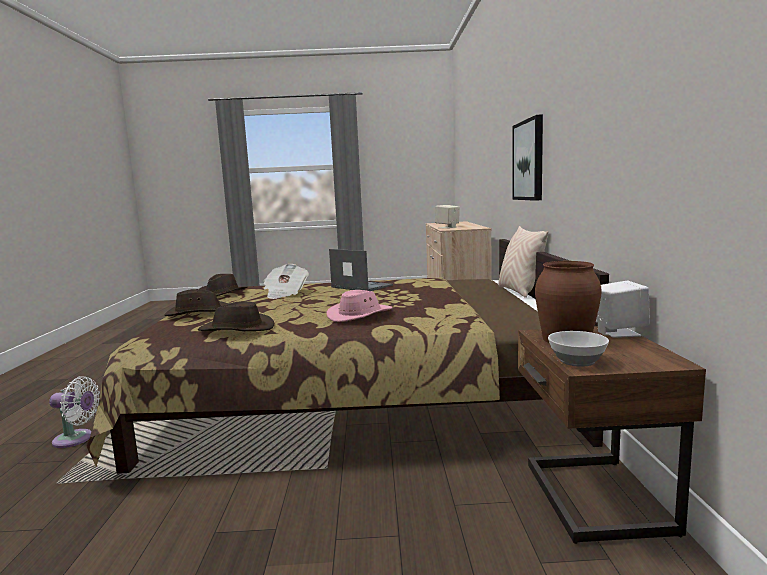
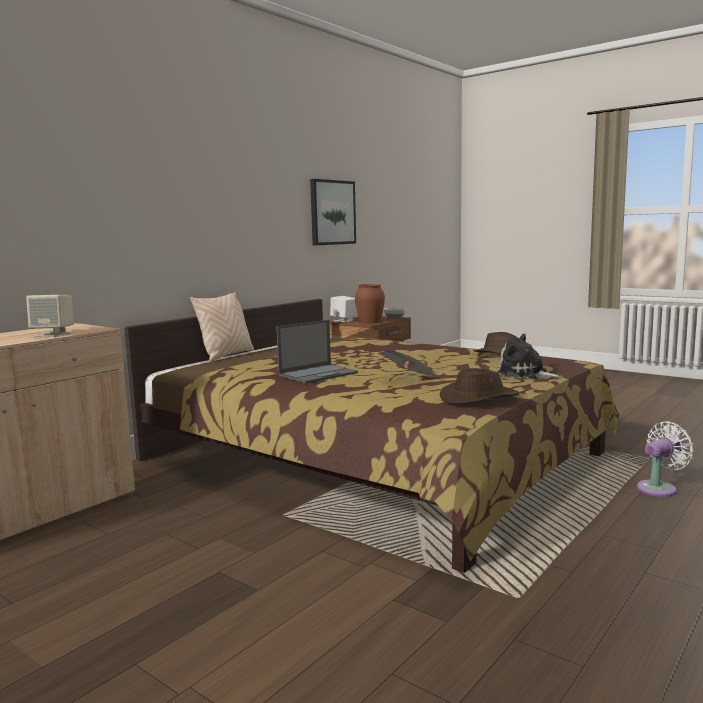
camera: 140 degrees left, 0 degrees up
(76, 439) = (659, 488): white fan -> white fan turned 105 degrees clockwise
(198, 312) = (525, 374): brown hat -> plush toy
(360, 315) = (404, 349): pink hat -> none
(361, 286) = (318, 374): laptop -> laptop turned 120 degrees counterclockwise
(529, 160) = (188, 229): picture -> picture (332, 212)

